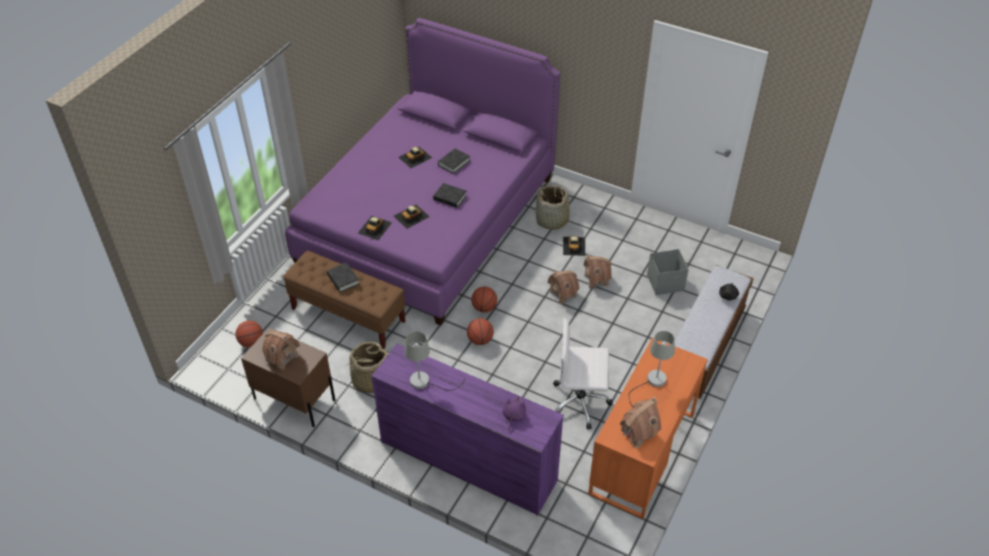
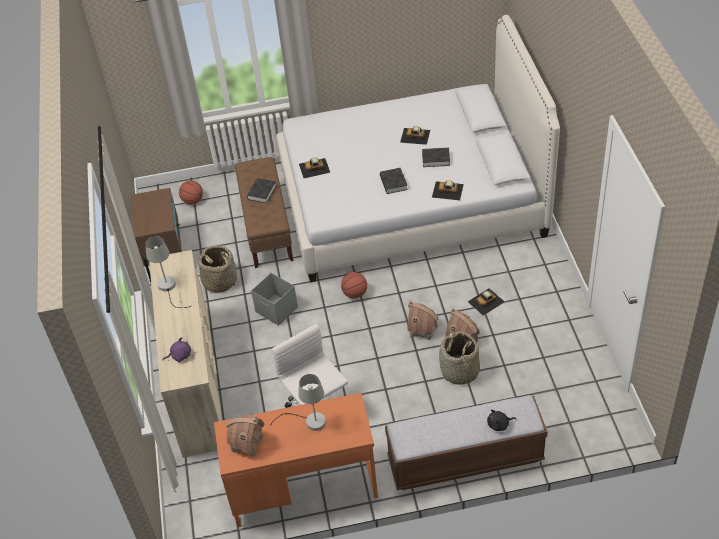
camera: 55 degrees right, 0 degrees up
(282, 357) = (149, 212): toy house -> none
(411, 216) = (348, 177): toy car -> toy car (447, 190)
(428, 219) = (411, 201): purple bed -> white bed
(468, 460) = (197, 384): purple dresser -> beige dresser
(480, 340) = (319, 313): basketball -> none
(552, 220) = (499, 269): basket -> basket (459, 372)
(666, 283) = (513, 387): grey storage box -> grey storage box (277, 310)

